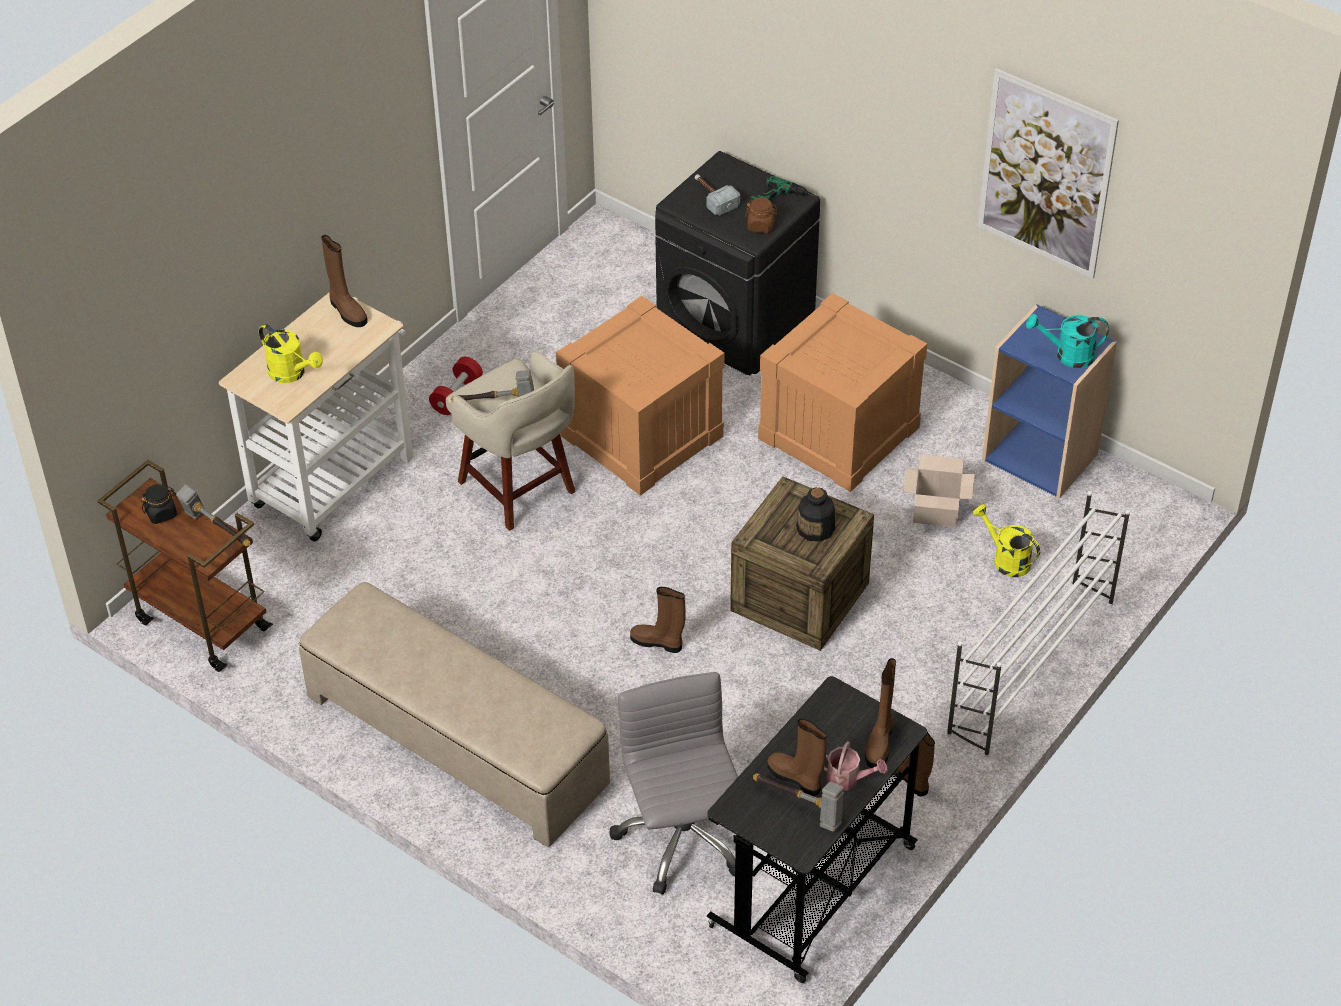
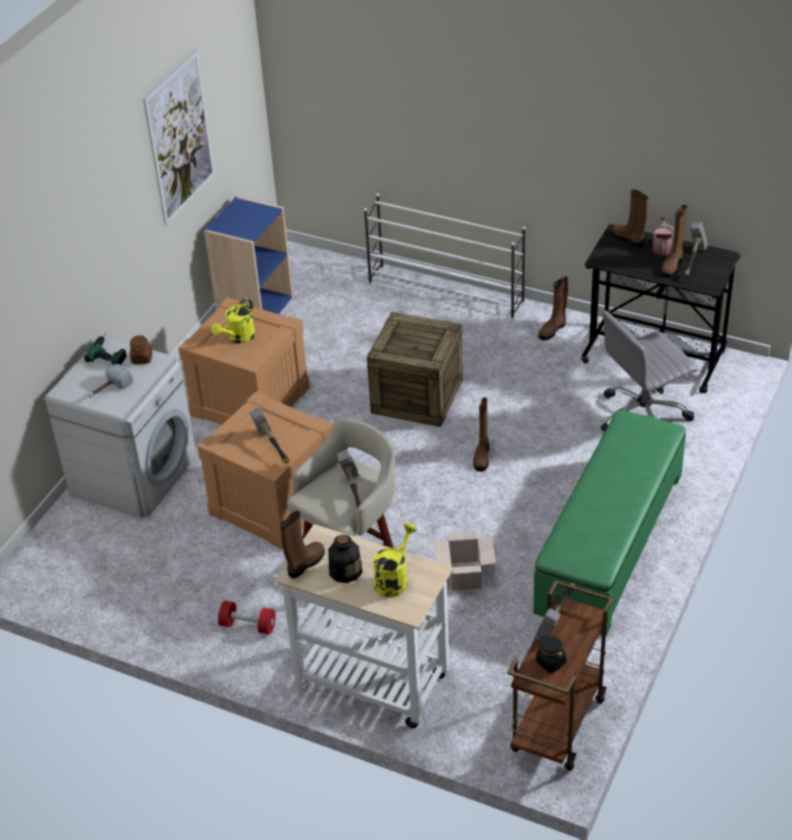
camera: 100 degrees left, 5 degrees down
(454, 739) = (610, 542): beige bench -> green bench
(618, 358) = (272, 447): none -> hammer
(734, 324) = (136, 474): black washing machine -> white washing machine
(816, 528) = (413, 334): bottle -> bottle (345, 571)
(880, 742) = (628, 239): brown boot -> brown boot turned 135 degrees counterclockwise
(934, 512) = (320, 347): cardboard box -> cardboard box (465, 577)
(1005, 559) = (355, 312): yellow watering can -> yellow watering can (238, 338)
(1067, 355) = (254, 213): turquoise watering can -> none

